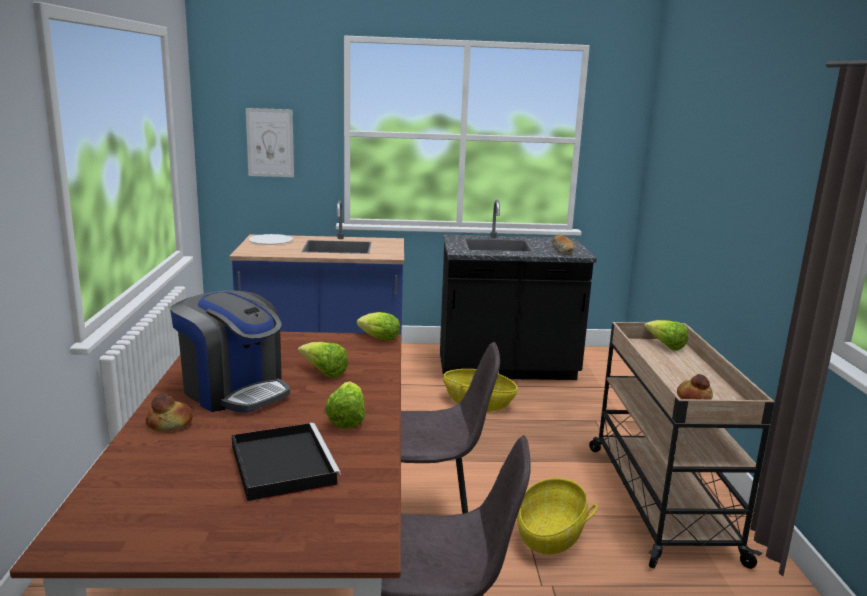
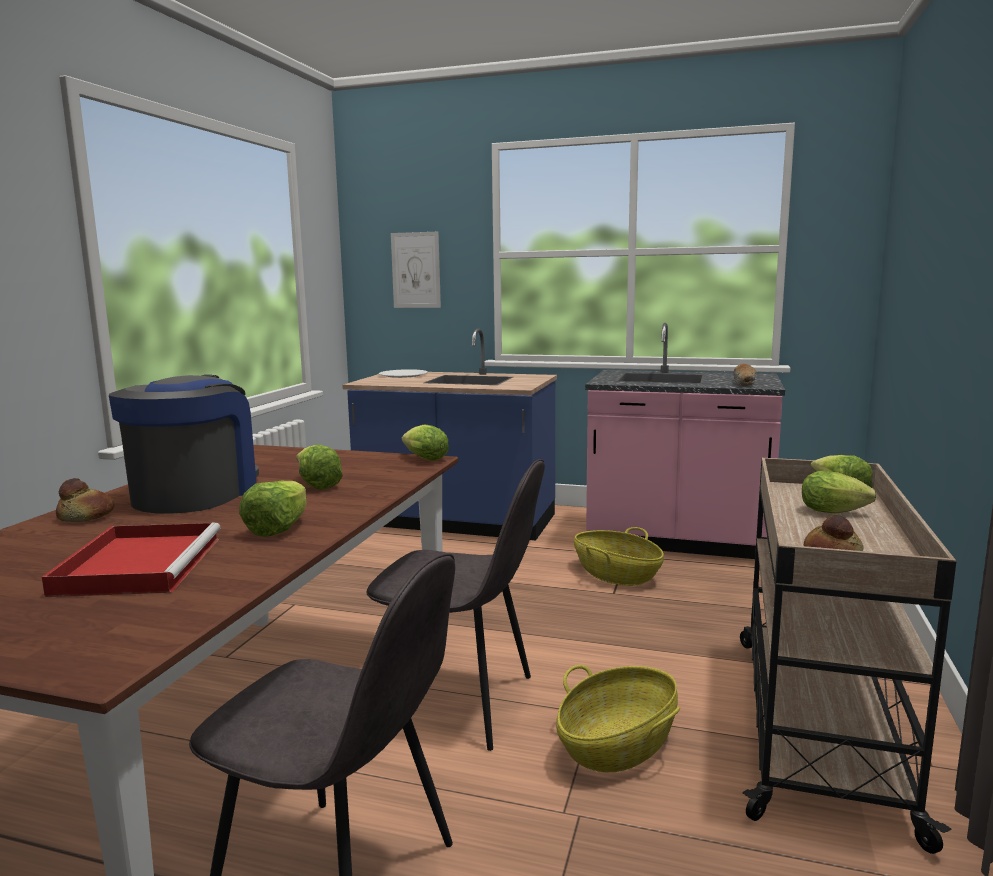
camera: 20 degrees right, 5 degrees down
(234, 391) = (196, 494): coffee machine -> coffee machine turned 135 degrees counterclockwise
(281, 464) = (140, 564): black tray -> red tray
(507, 369) = (678, 541): black counter -> pink counter
(674, 363) = (836, 512): none -> lettuce

